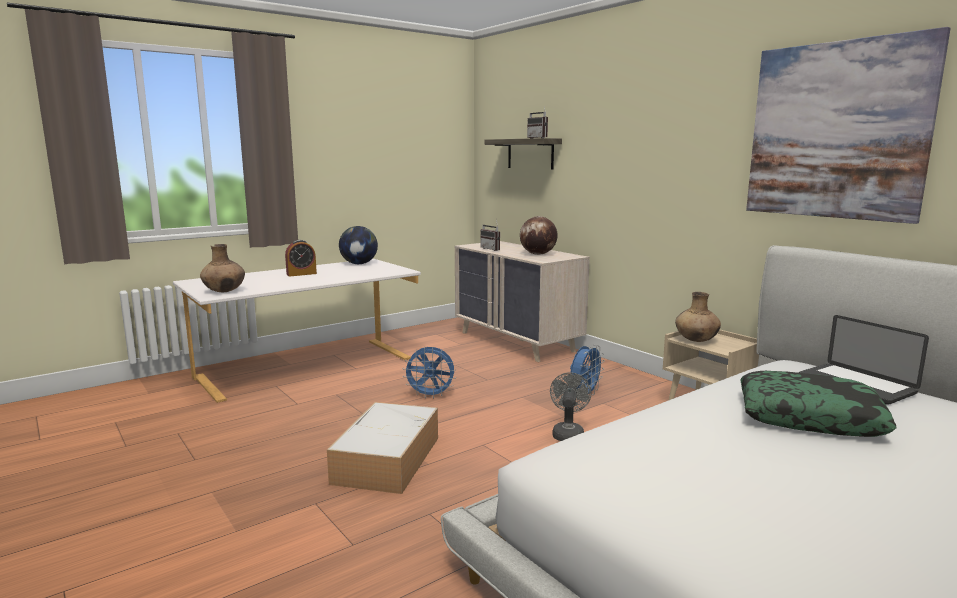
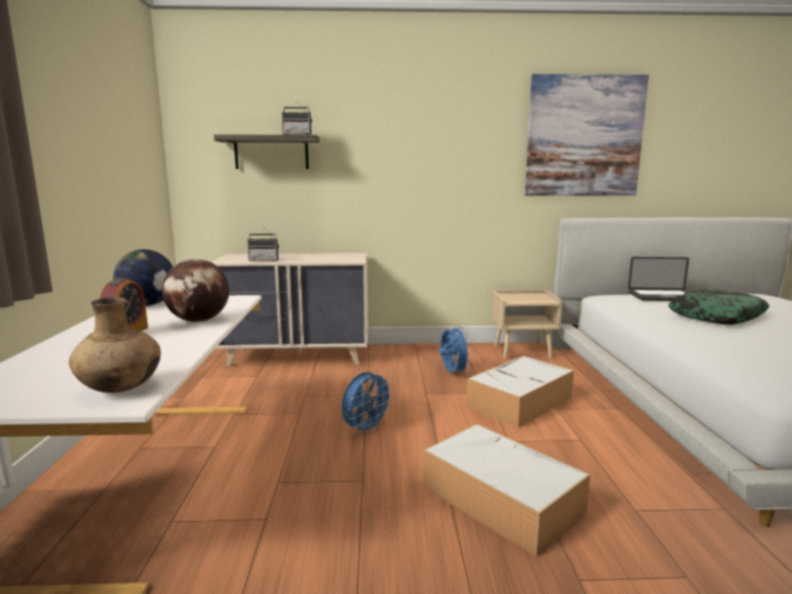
camera: 55 degrees left, 0 degrees up
(538, 254) = (325, 257): globe -> globe (199, 321)
(568, 433) = (519, 402): grey fan -> storage box
(696, 340) = (519, 300): brown vase -> none

